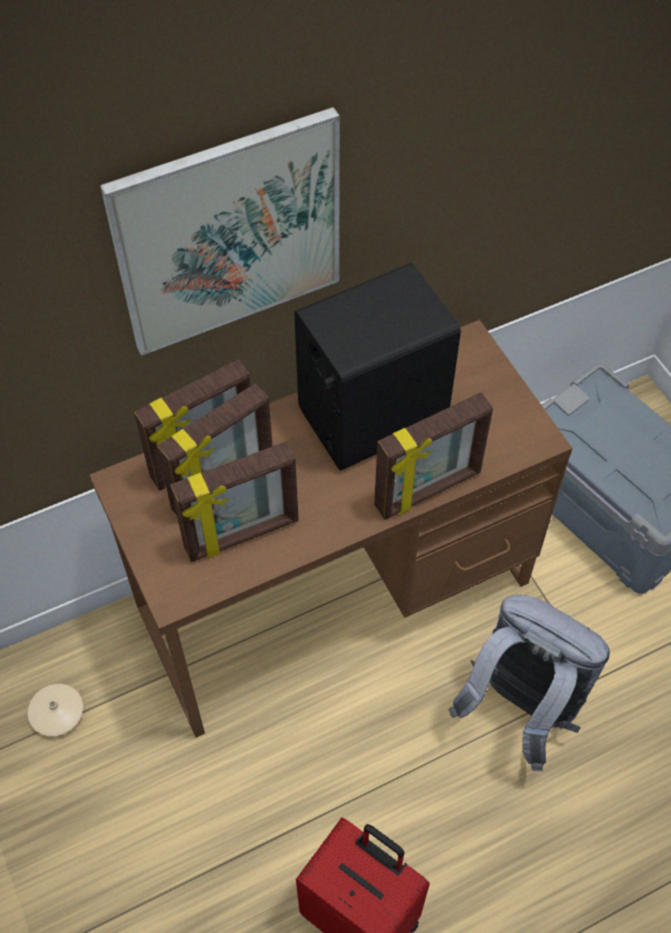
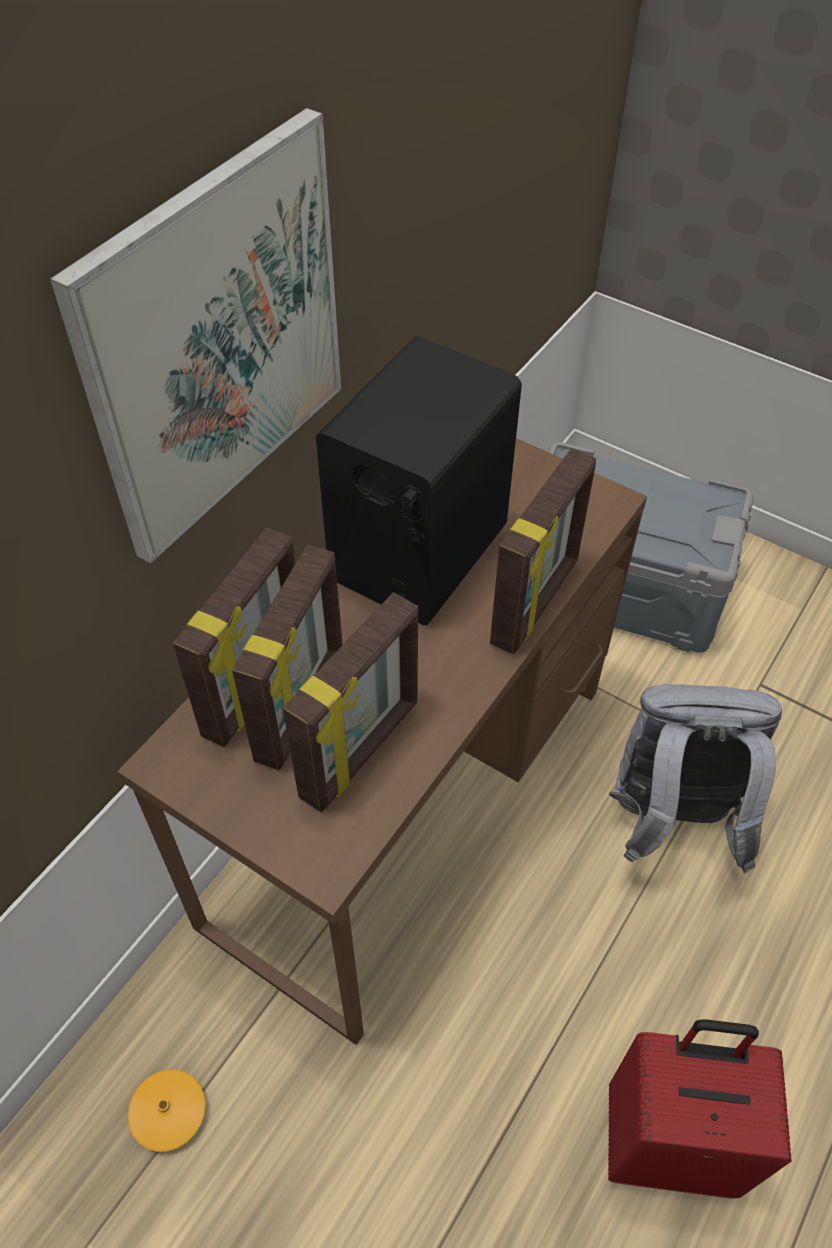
camera: 30 degrees left, 5 degrees down
(57, 713) = (169, 1113): beige vase -> orange vase

